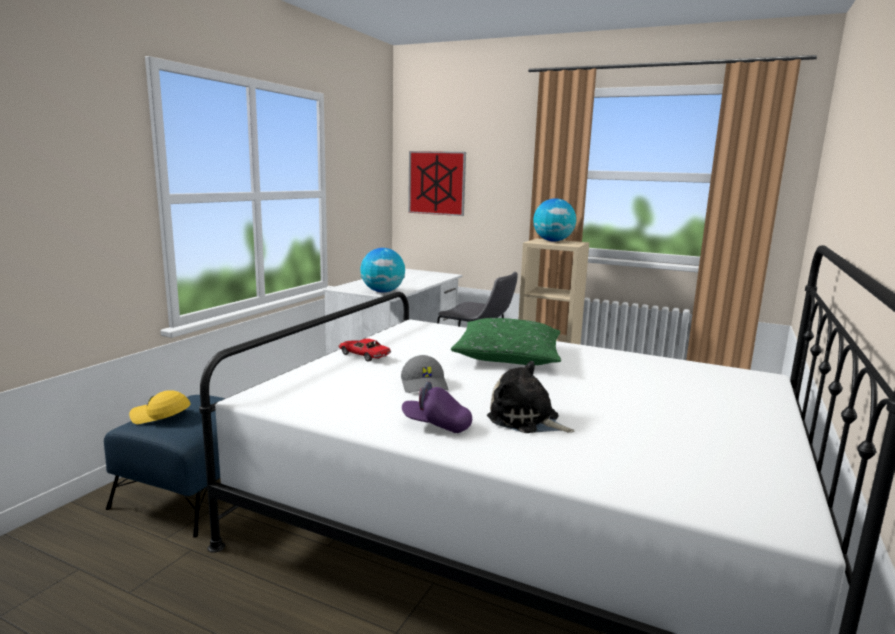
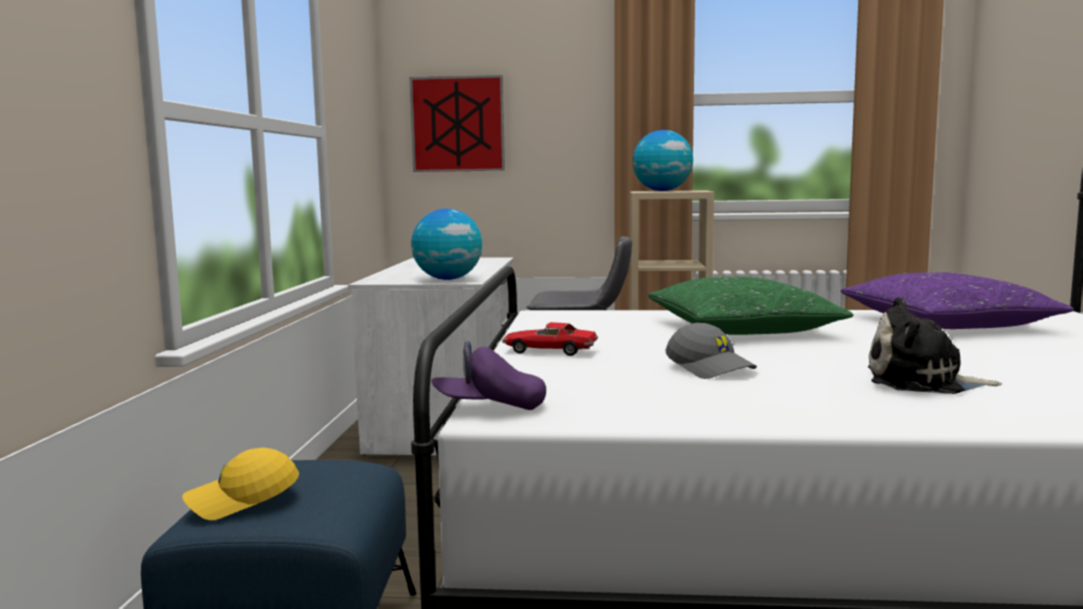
camera: 20 degrees left, 5 degrees down
(436, 425) = (829, 404): purple cap -> purple cap (489, 407)
(657, 373) = (946, 323): none -> purple pillow

